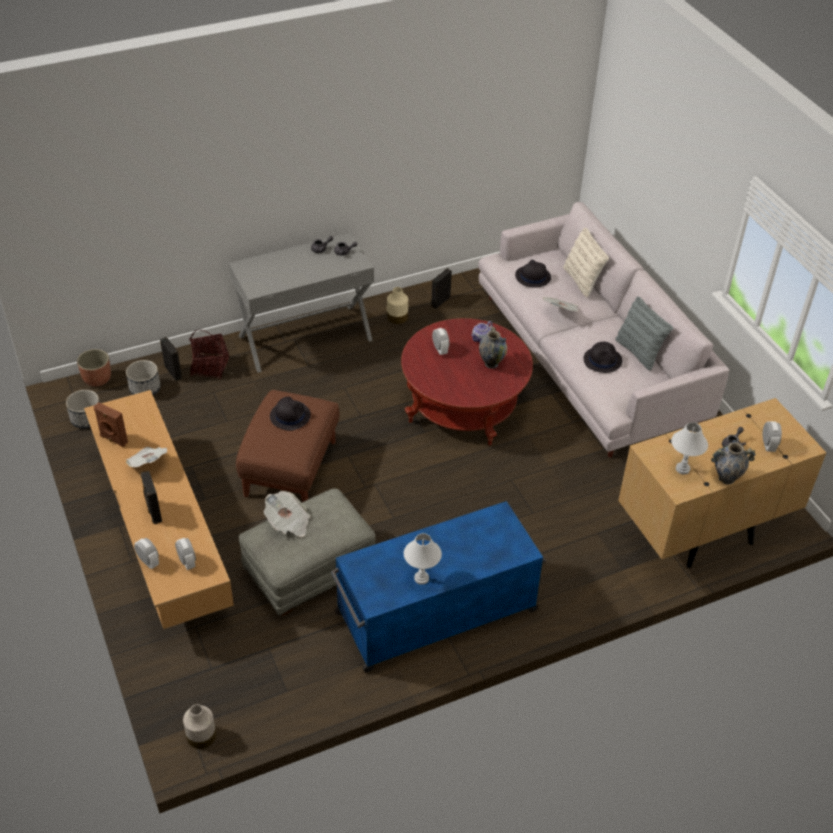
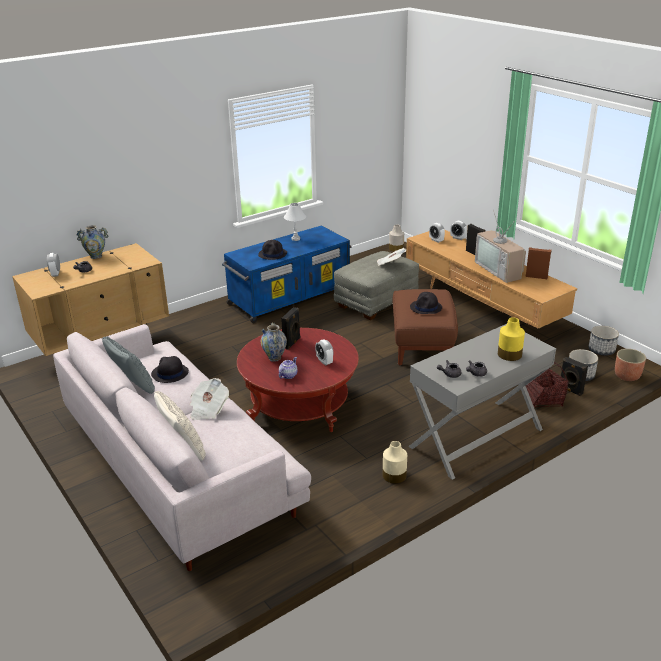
camera: 170 degrees right, 15 degrees down
(148, 464) = (500, 270): newspaper -> television
(276, 263) = (509, 354): none -> yellow vase
(440, 301) = (353, 502): black speaker -> black speaker (292, 343)
(532, 277) = (241, 441): black hat -> black hat (273, 254)
(682, 469) = (126, 257): white table lamp -> none

